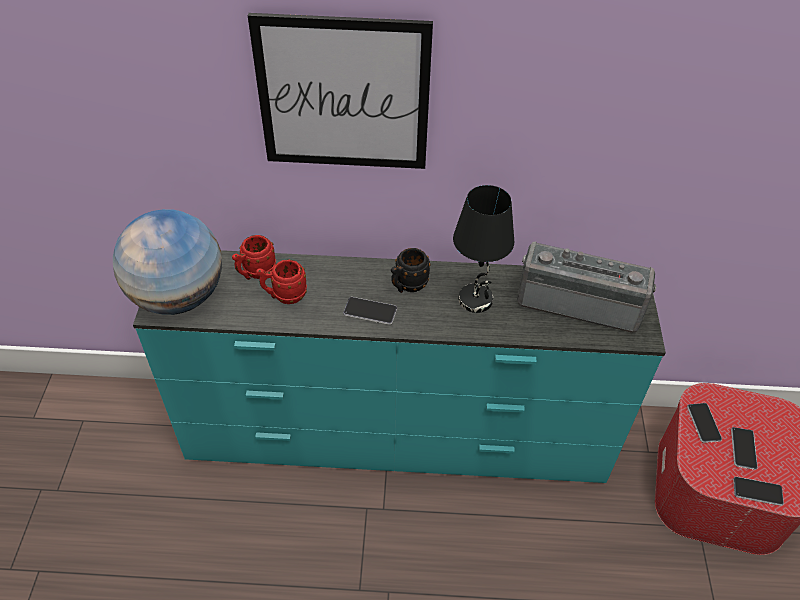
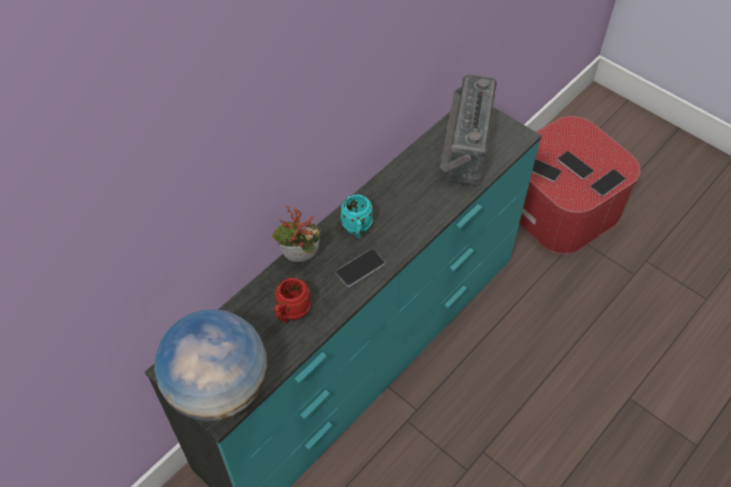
camera: 50 degrees left, 5 degrees up
(255, 273) = (247, 318): red mug -> none
(339, 270) = (299, 261): none -> potted plant
(343, 95) = (267, 113): picture -> none
(407, 286) = (357, 230): black mug -> turquoise mug
(476, 300) = (409, 199): black table lamp -> none
(579, 302) = (463, 146): radio -> radio turned 45 degrees counterclockwise

